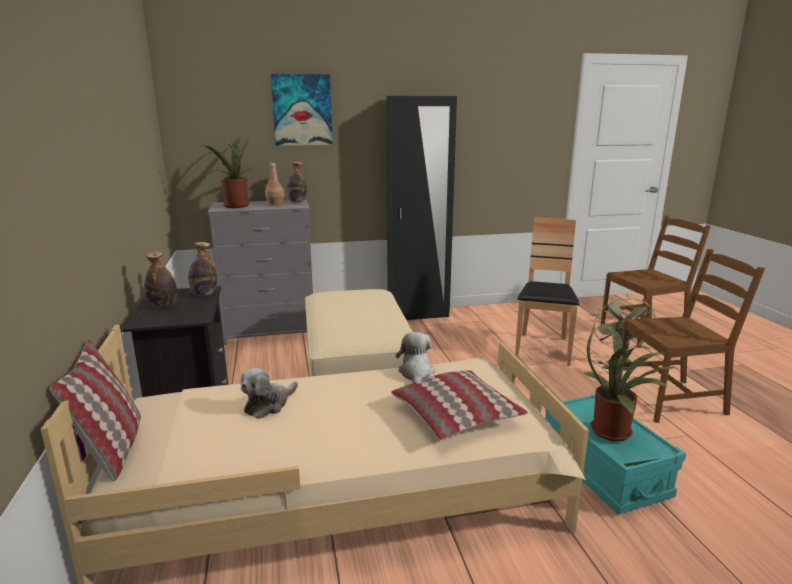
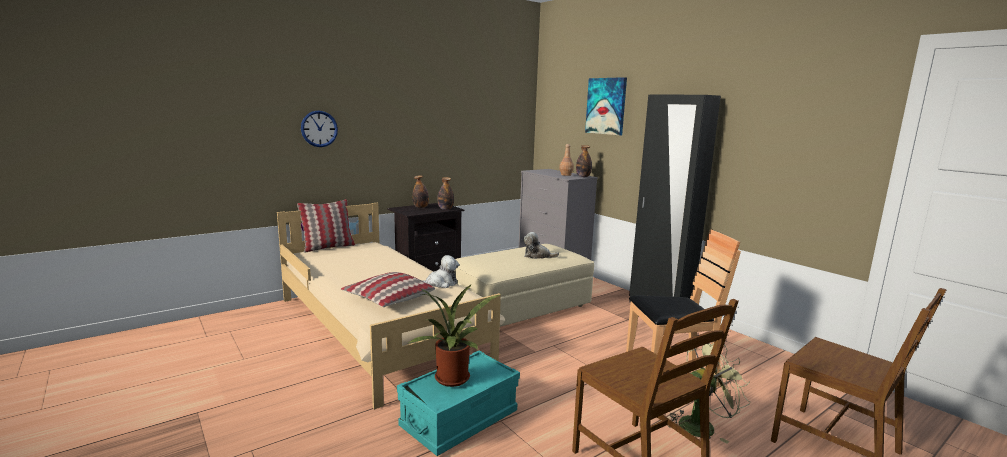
camera: 65 degrees right, 5 degrees down
(36, 195) = (319, 129): none -> wall clock
(234, 206) = (545, 171): potted plant -> none
(268, 405) = (377, 260): plush toy -> plush toy (537, 256)

